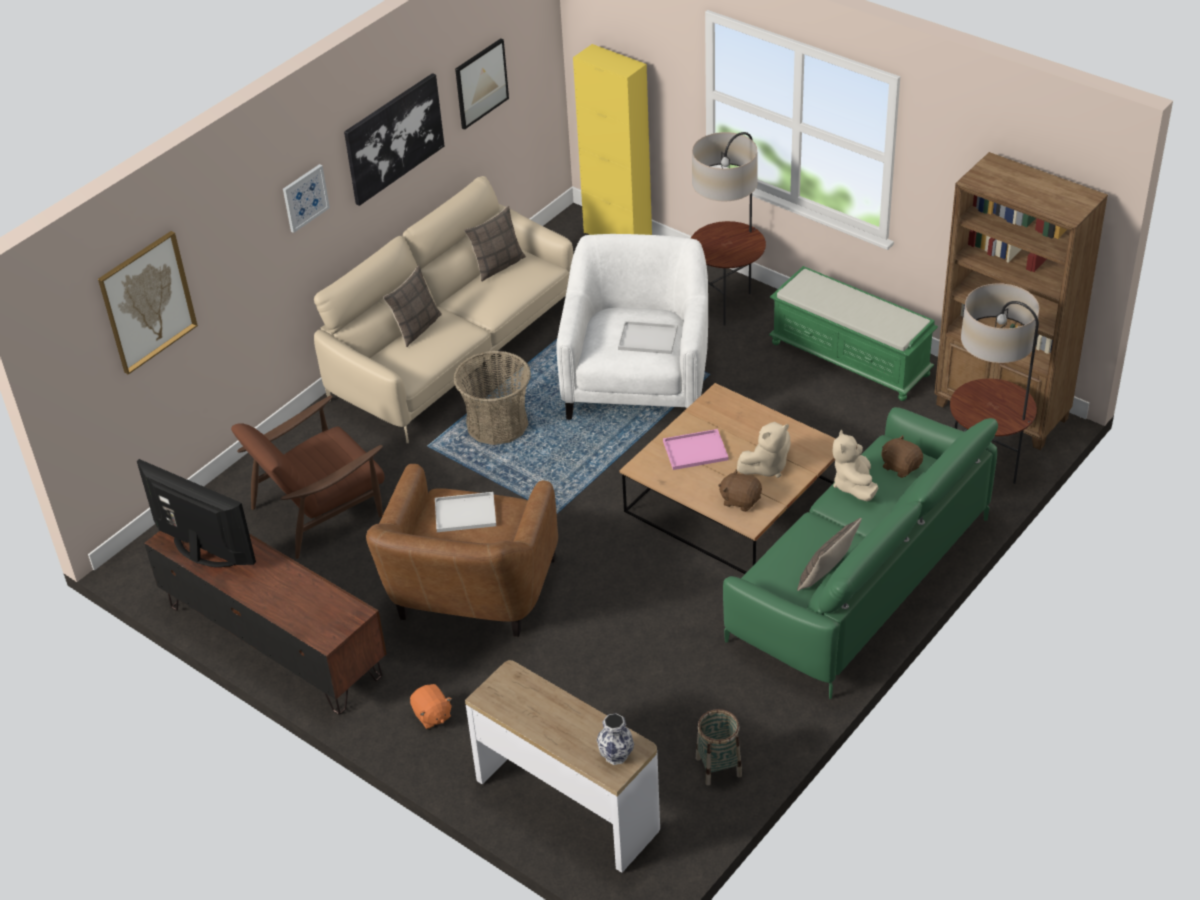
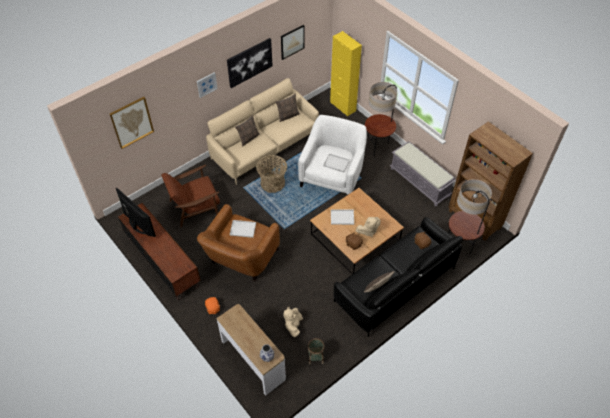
camera: 10 degrees right, 10 degrees up
(696, 450) = (342, 217): pink tray -> white tray
(851, 358) = (420, 182): green bench -> grey bench
(853, 485) = (400, 248): beige plush toy -> beige plush toy (293, 325)
(859, 579) = (394, 285): green sofa -> black sofa

